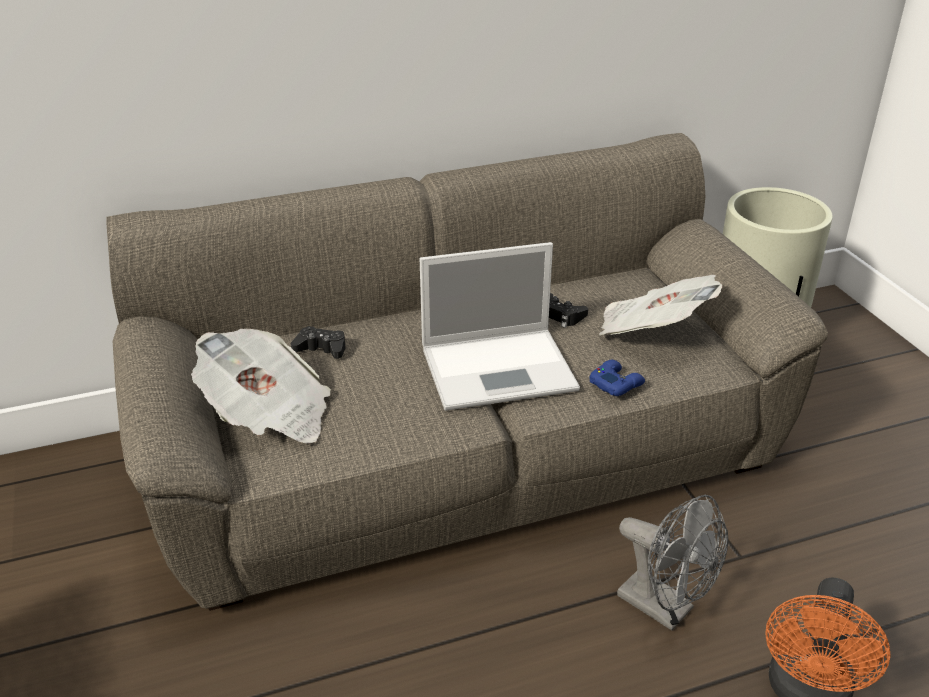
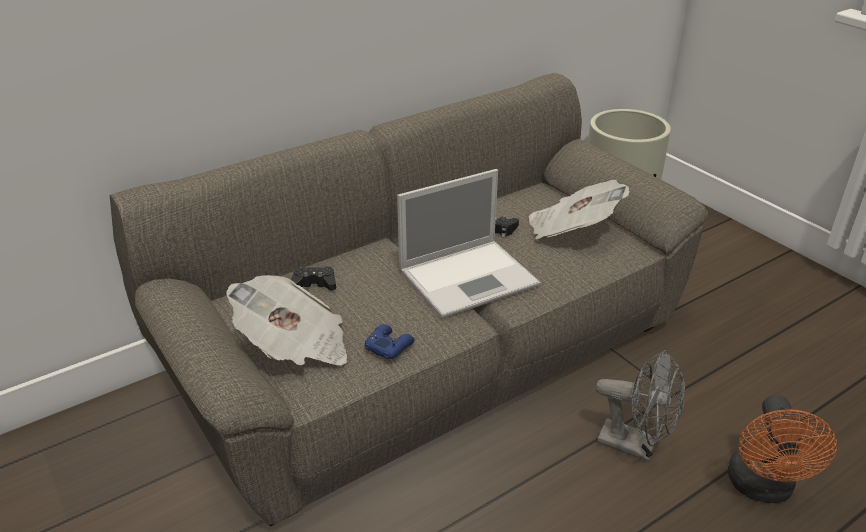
camera: 15 degrees left, 0 degrees up
(616, 383) = (564, 275): blue game controller -> blue game controller (389, 345)

